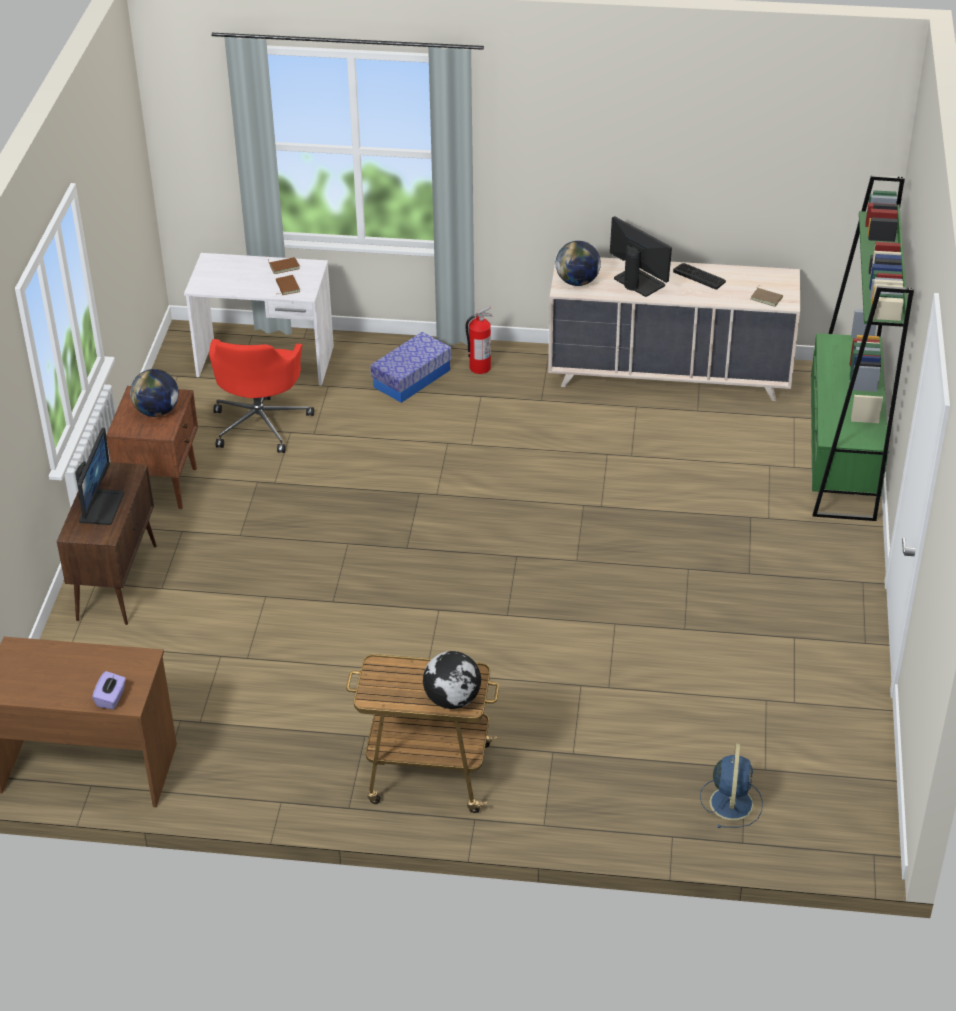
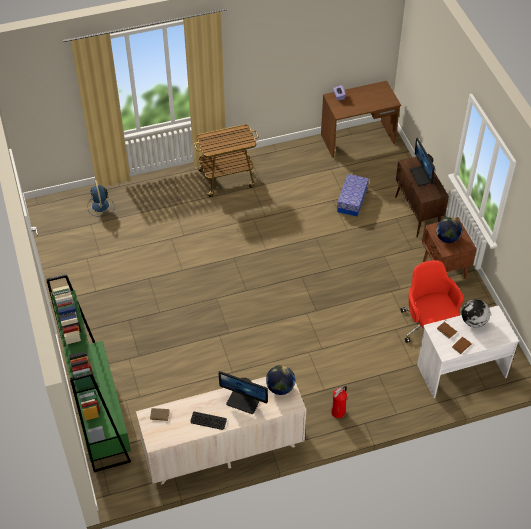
camera: 155 degrees right, 10 degrees up
(412, 378) = (371, 389): storage box -> storage box (352, 200)
(453, 699) = (211, 138): globe -> globe (473, 321)

